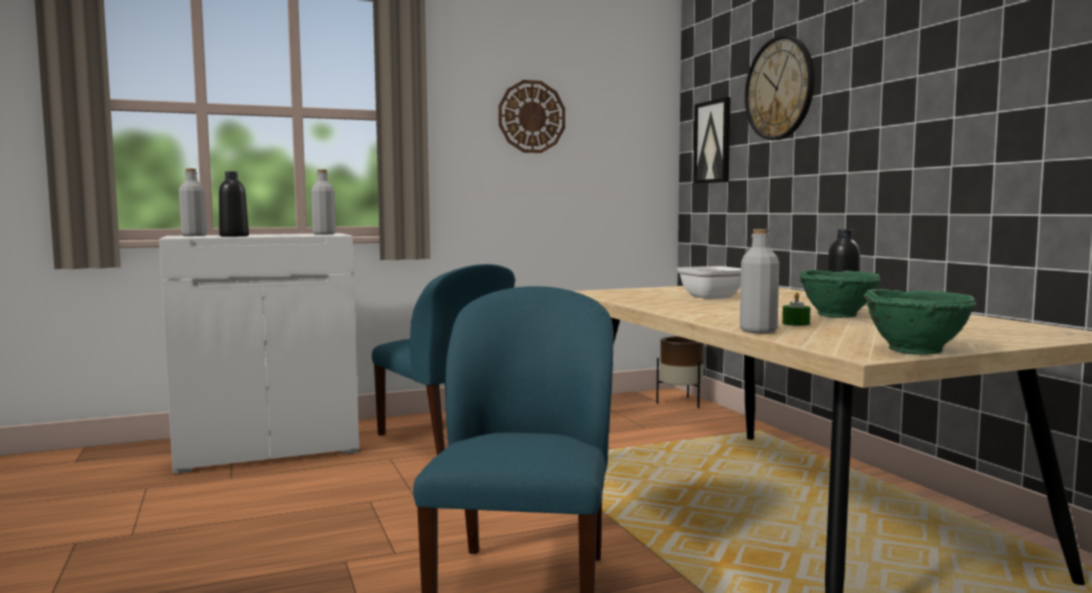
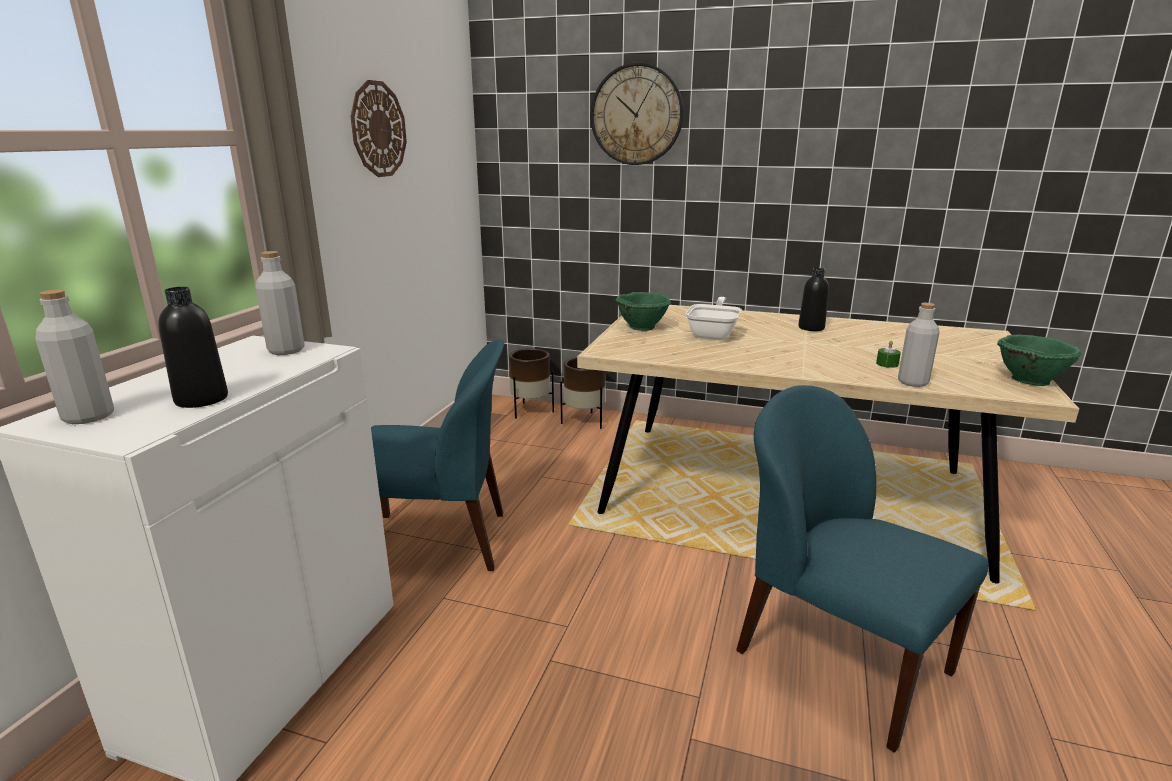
camera: 50 degrees left, 15 degrees up
(709, 419) = (584, 421): none -> brown planter
(713, 142) = (537, 156): picture -> none
(838, 315) = (857, 343): green bowl -> green bowl (642, 327)

